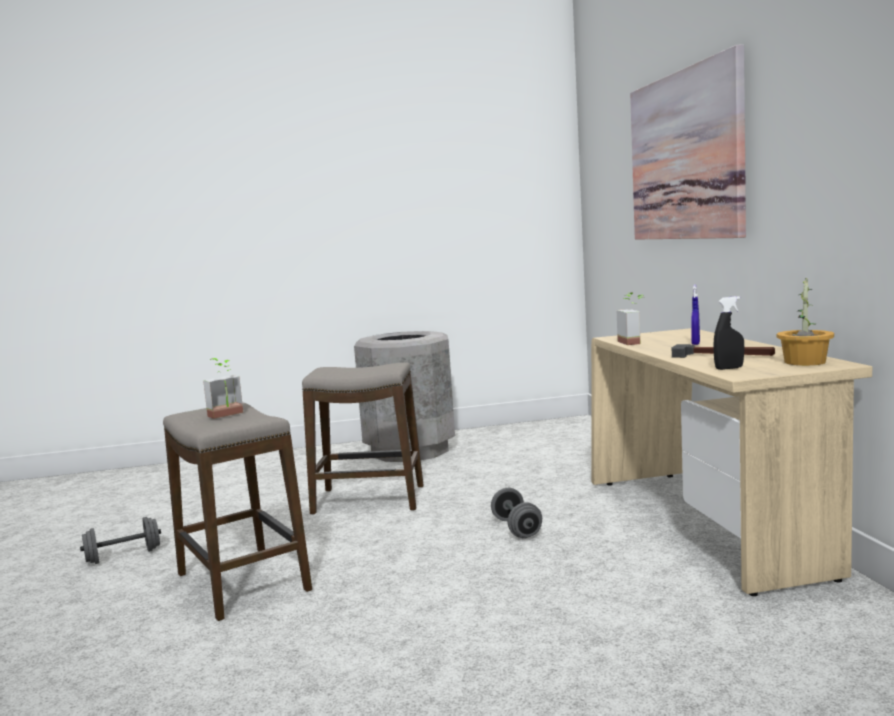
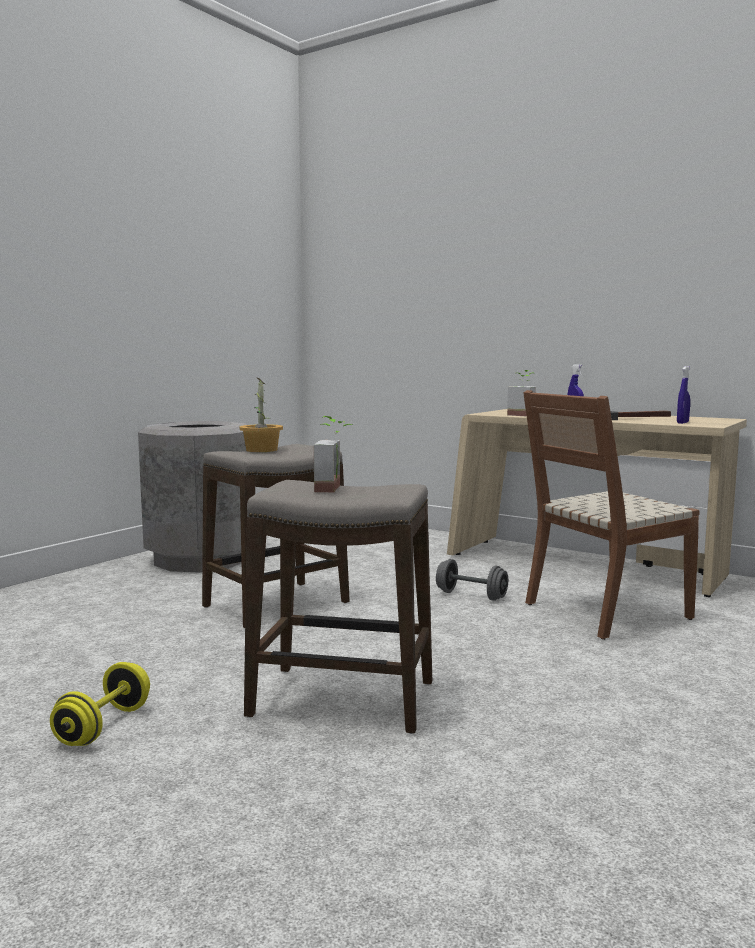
camera: 45 degrees left, 0 degrees up
(123, 556) = (104, 726): grey dumbbell -> yellow dumbbell
(585, 577) = (601, 613): none -> chair
(685, 156) = (503, 258): picture -> none
(729, 368) = (682, 423): black spray bottle -> blue spray bottle
(804, 362) = (704, 419): potted plant -> potted plant (261, 450)

